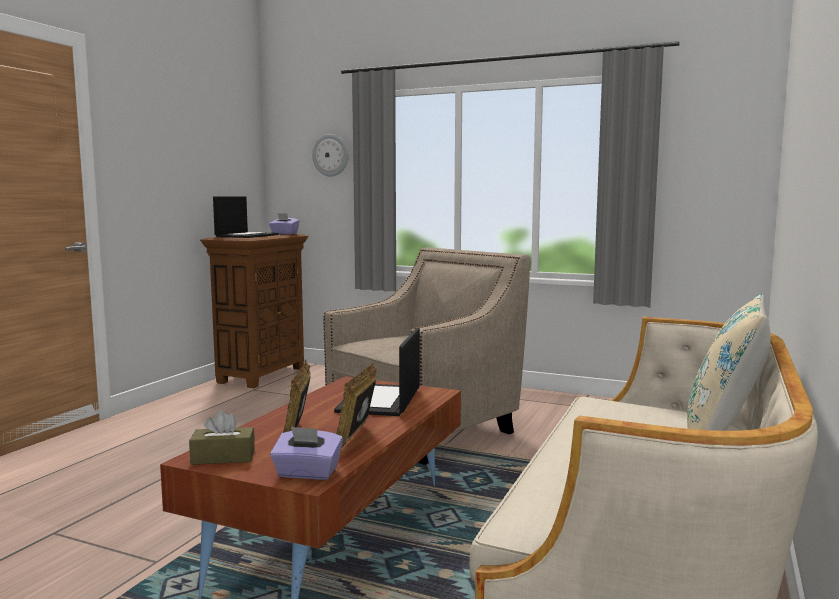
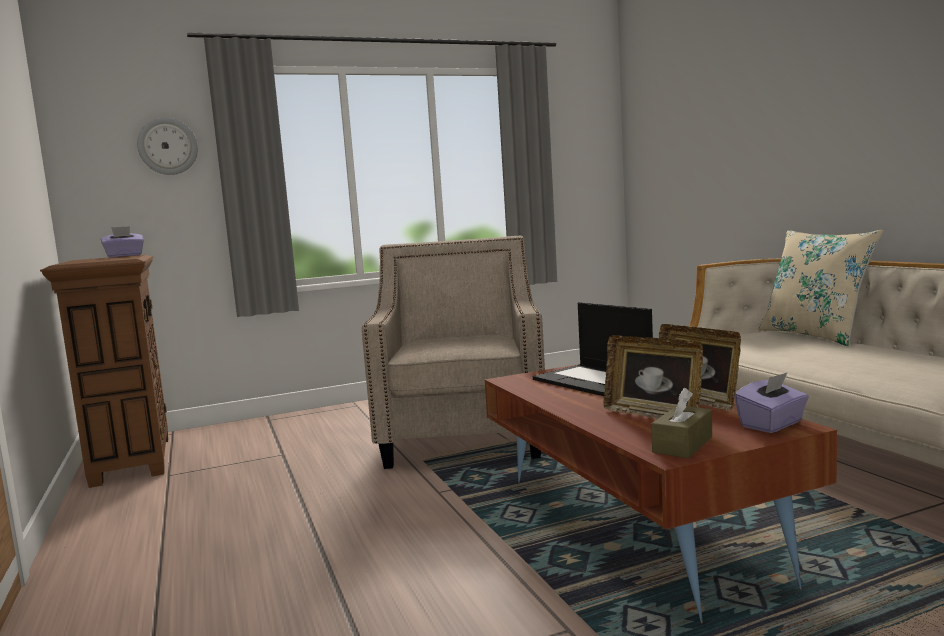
camera: 45 degrees left, 0 degrees up
(247, 236) = (98, 260): laptop -> none

